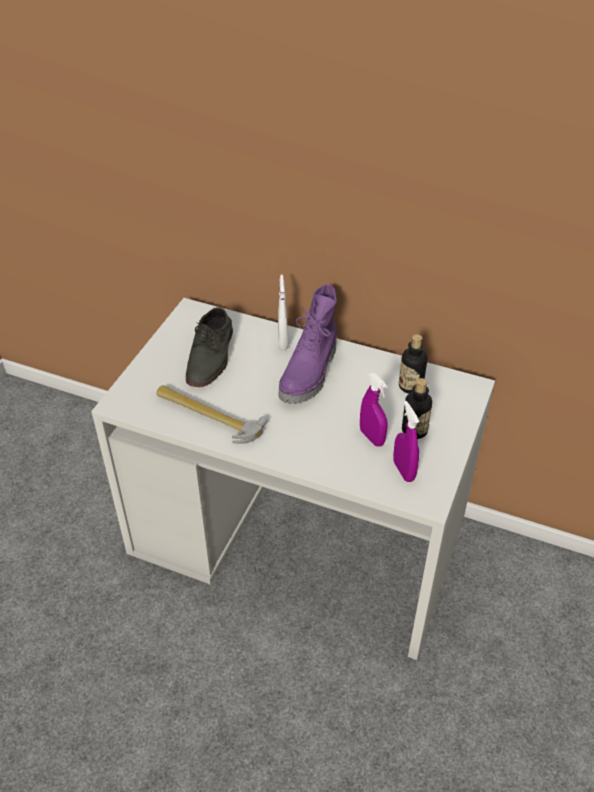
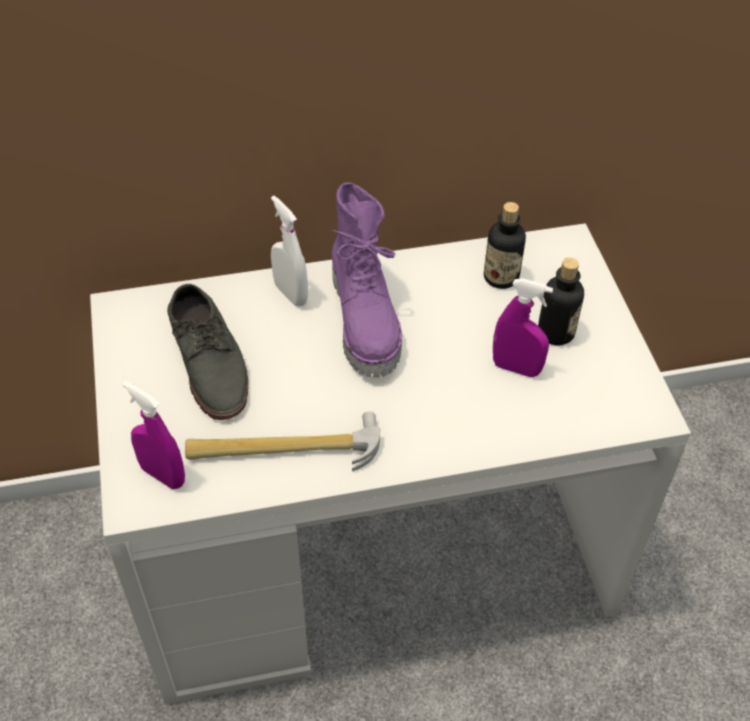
camera: 35 degrees left, 5 degrees up
(403, 471) = (590, 392): purple spray bottle -> purple spray bottle (163, 475)

